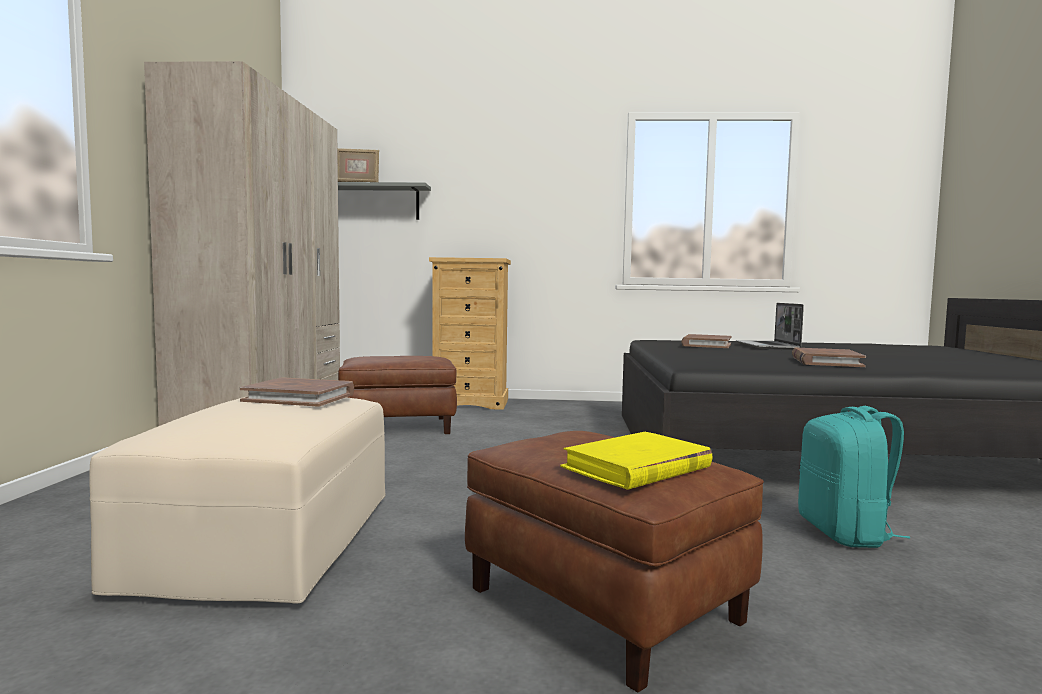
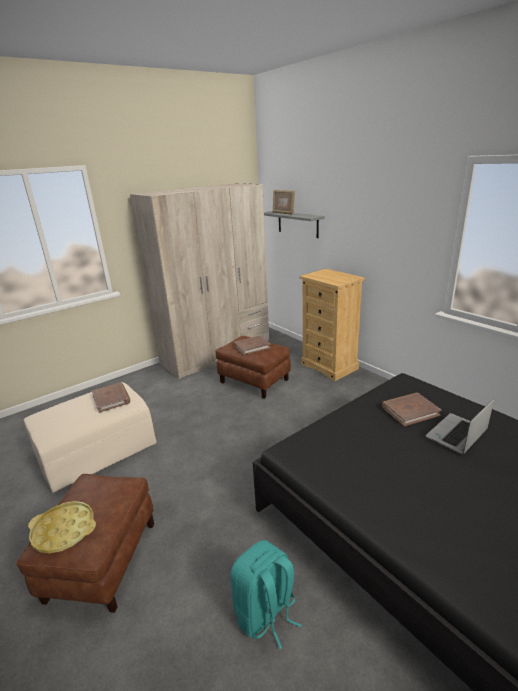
camera: 50 degrees right, 20 degrees up
(636, 467) = (64, 530): yellow book -> yellow tray
(826, 362) = (390, 494): brown book -> brown book (252, 346)

